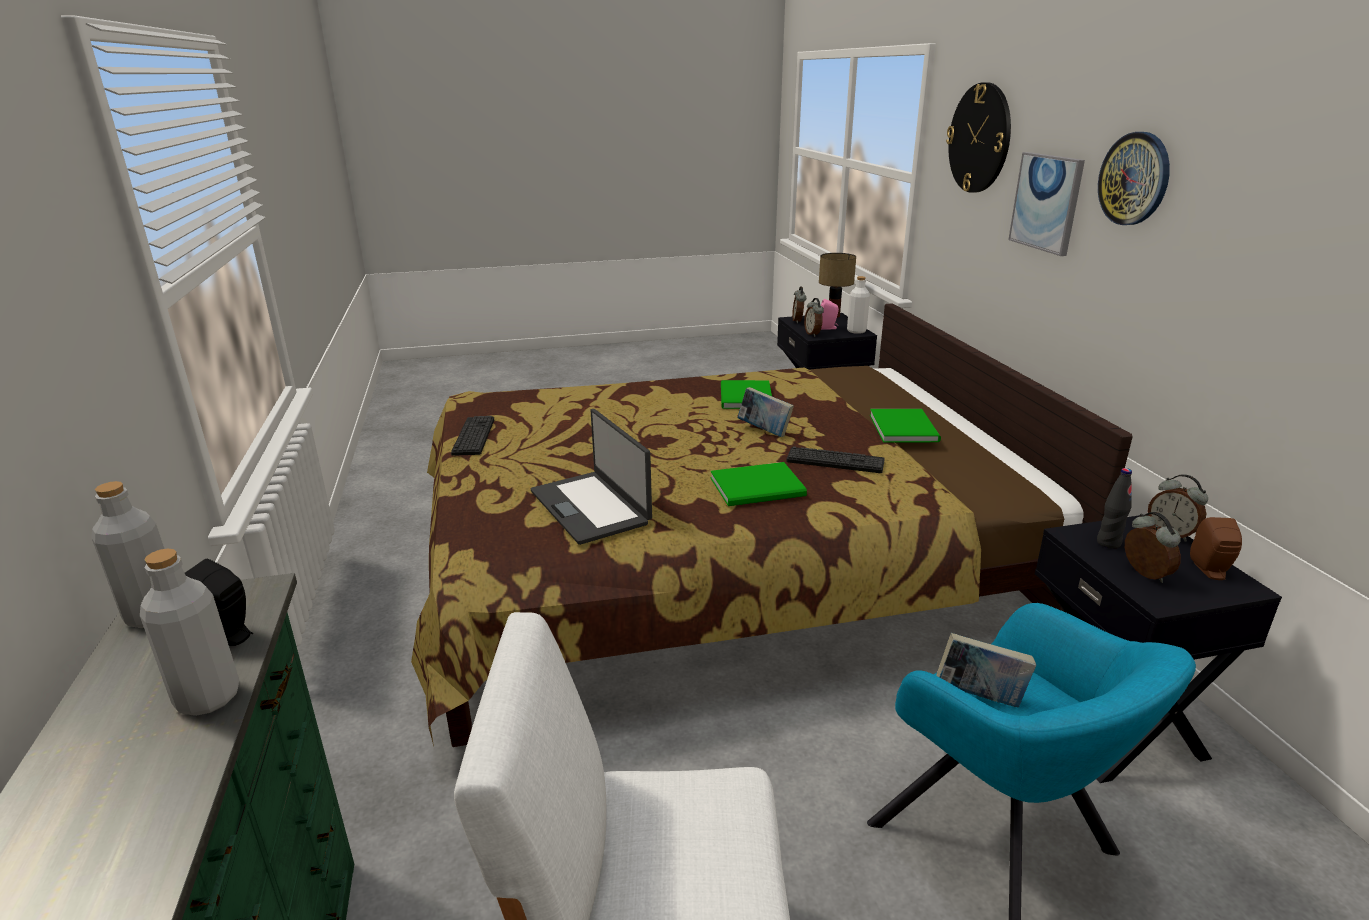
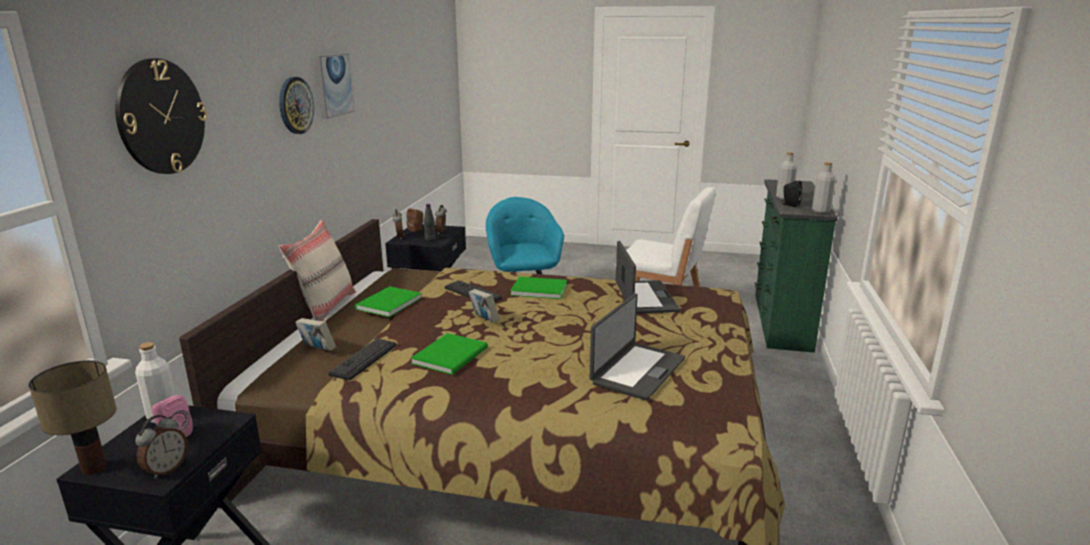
camera: 155 degrees left, 5 degrees down
(473, 436) = (722, 366): keyboard -> keyboard (364, 359)
(560, 417) = (637, 370): none -> laptop
(813, 334) = (221, 425): alarm clock -> none
(978, 427) = (325, 307): none -> beige pillow
(979, 696) = (531, 251): book -> book (317, 350)
(1046, 202) = (249, 144): picture -> picture (334, 85)

